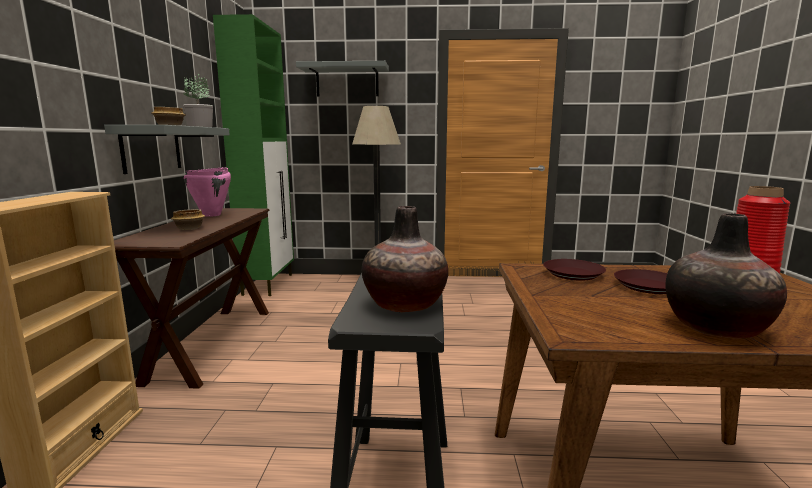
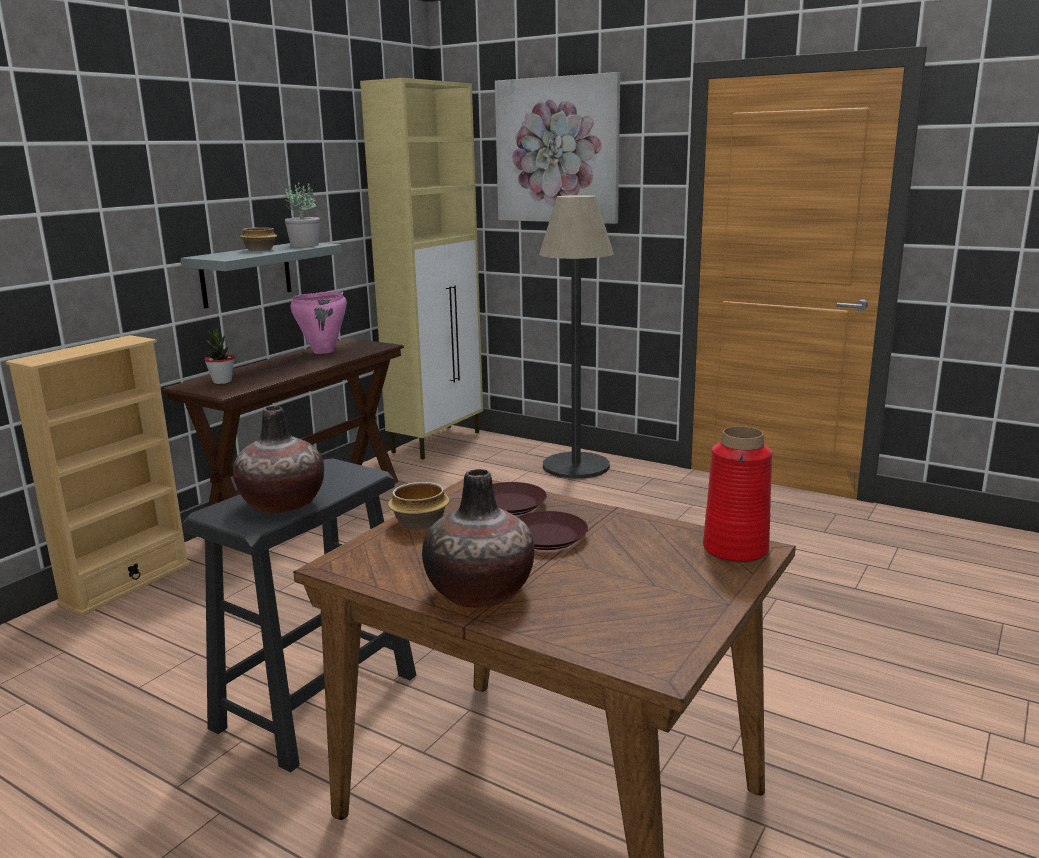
camera: 30 degrees right, 5 degrees up
(155, 237) = (222, 381): none -> potted plant
(189, 228) = (268, 372): bowl -> bowl (419, 524)
(268, 284) = (437, 441): green cabinet -> beige cabinet
(347, 81) = (557, 150): grey shelf -> picture

